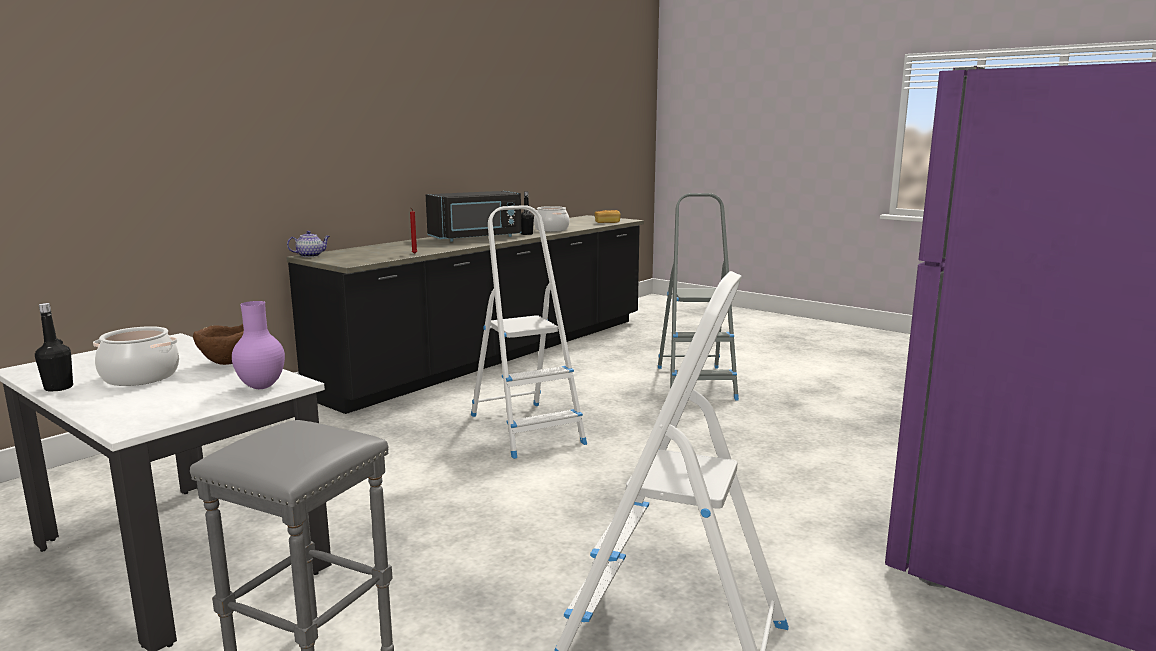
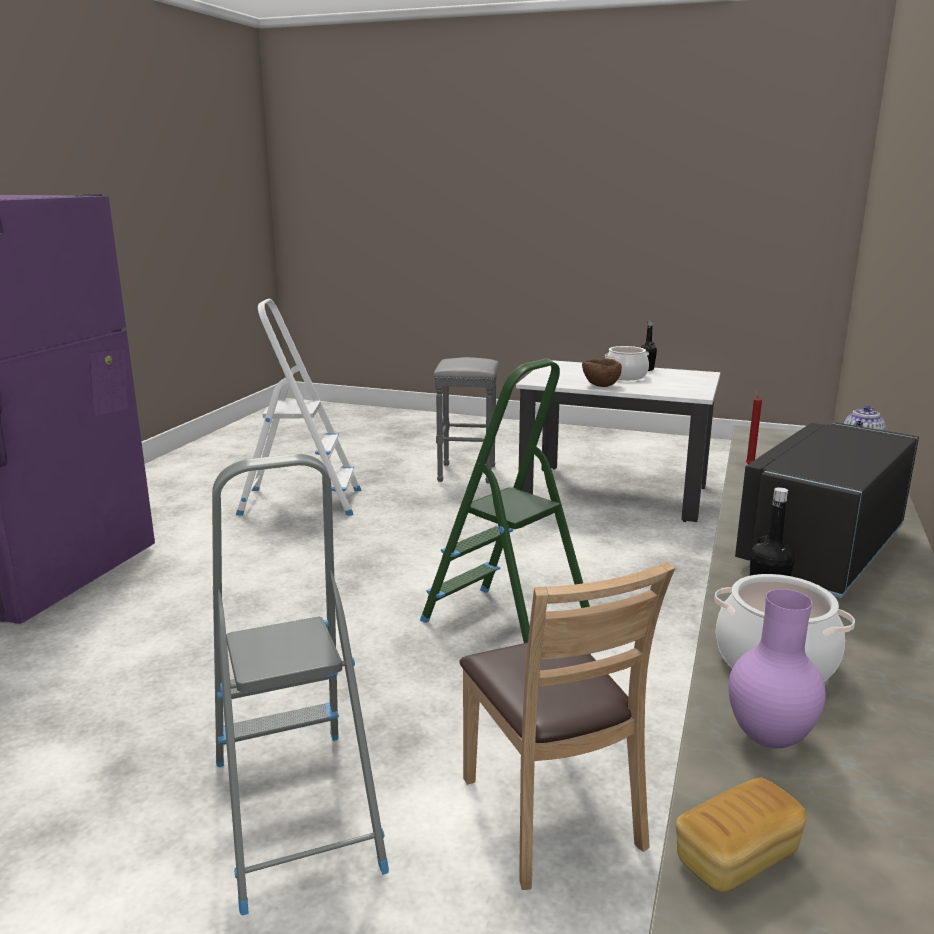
camera: 160 degrees right, 5 degrees up
(261, 386) = (544, 379): purple vase -> purple vase (771, 739)
(526, 429) = (506, 629): white step ladder -> green step ladder
(581, 369) = (550, 815): none -> brown chair

